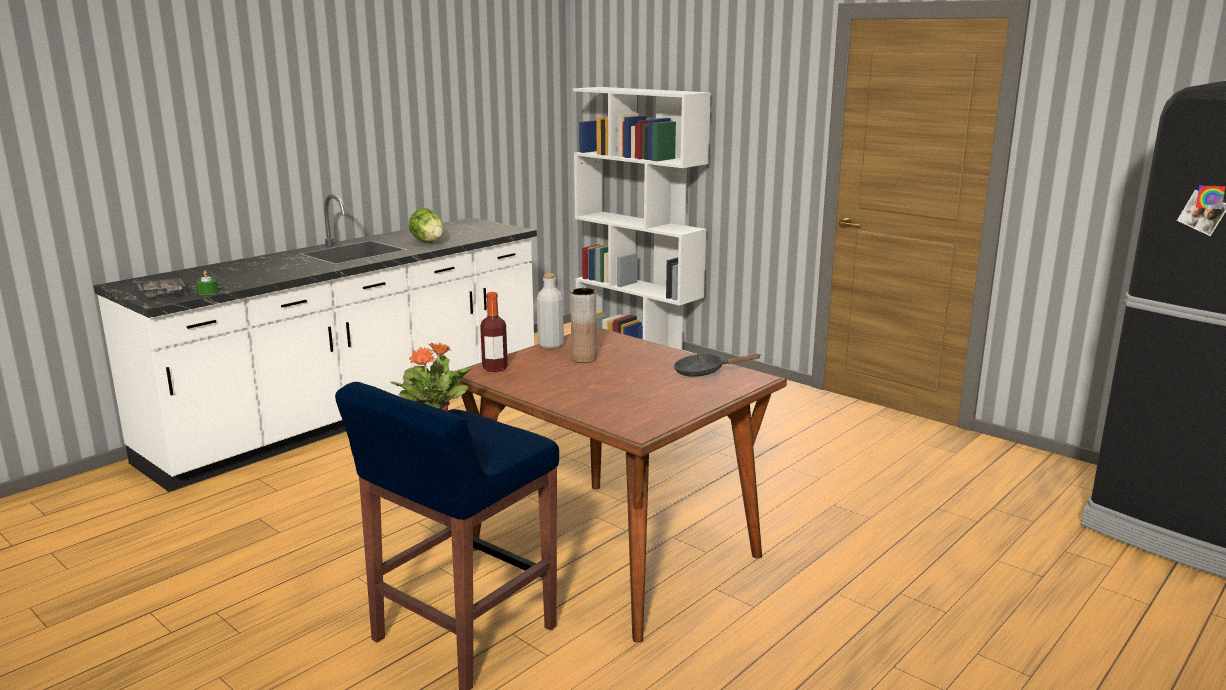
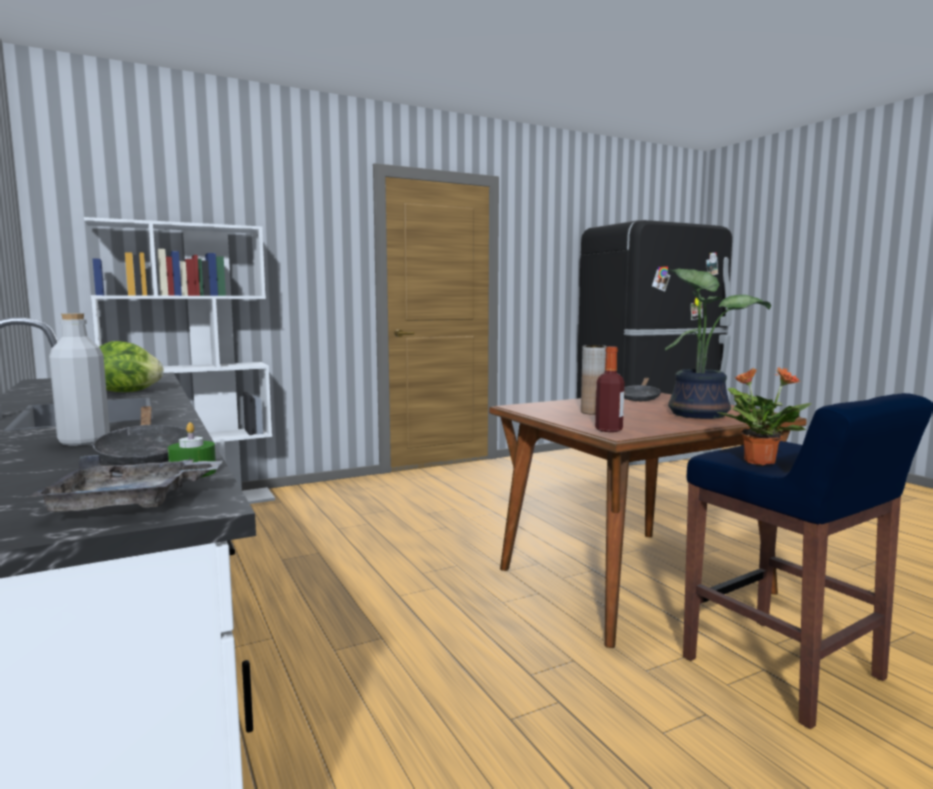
camera: 70 degrees left, 10 degrees down
(241, 281) = (145, 455): none -> black frying pan
(550, 345) = (545, 416): grey bottle -> grey bottle (84, 441)
(614, 398) = (699, 414): none -> potted plant

